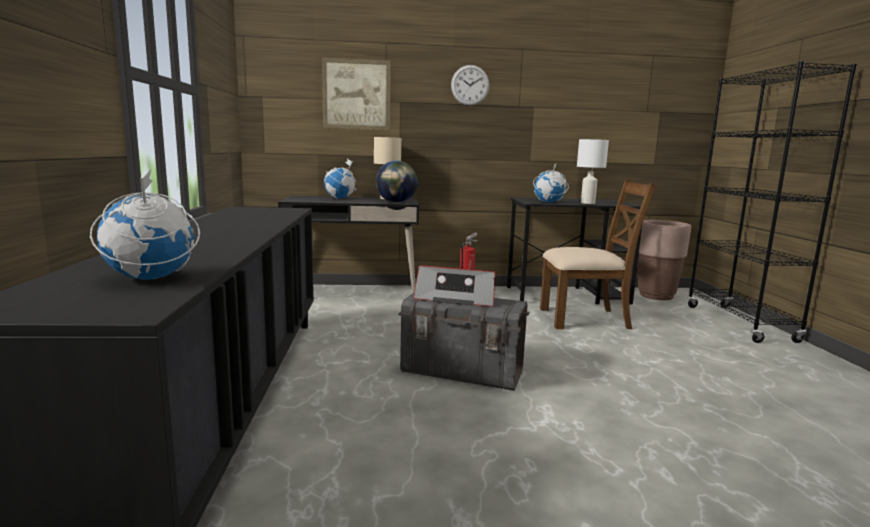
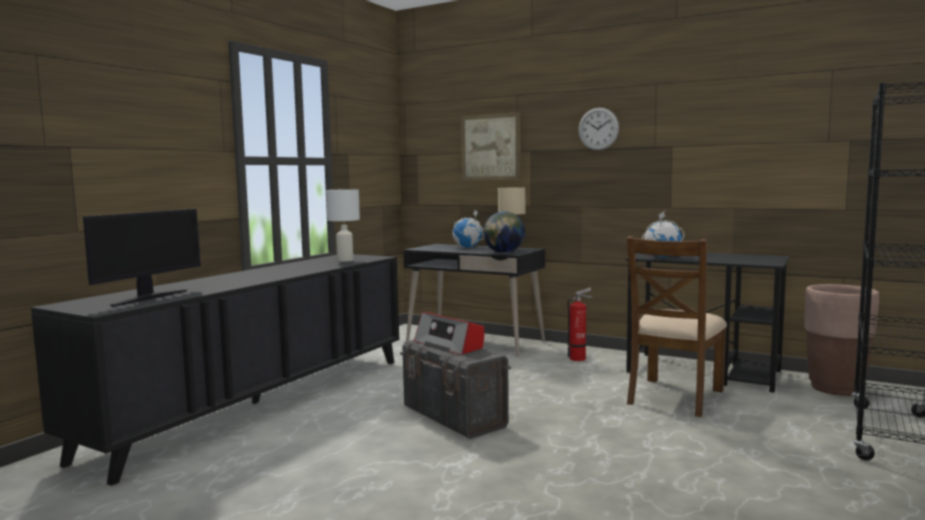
camera: 35 degrees right, 5 degrees down
(150, 279) = (148, 298): globe -> monitor
(585, 318) = (674, 397): brown chair -> brown chair turned 90 degrees clockwise
(588, 203) = (712, 259): white table lamp -> white table lamp (345, 260)

